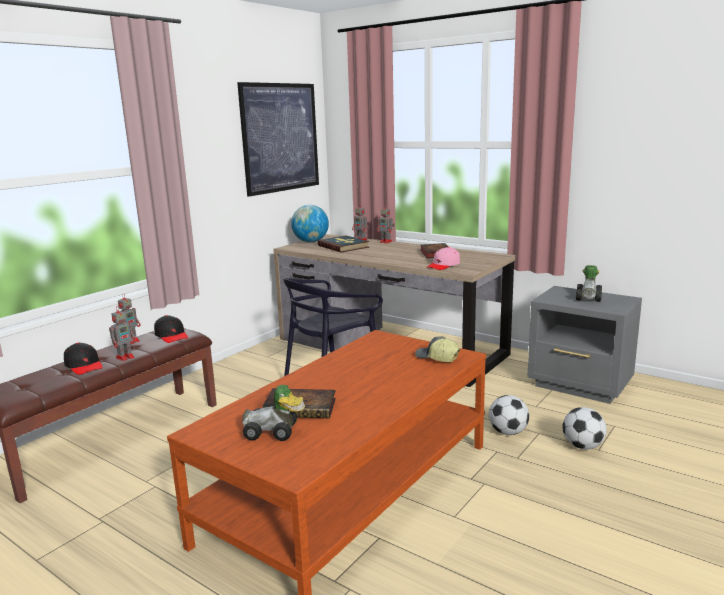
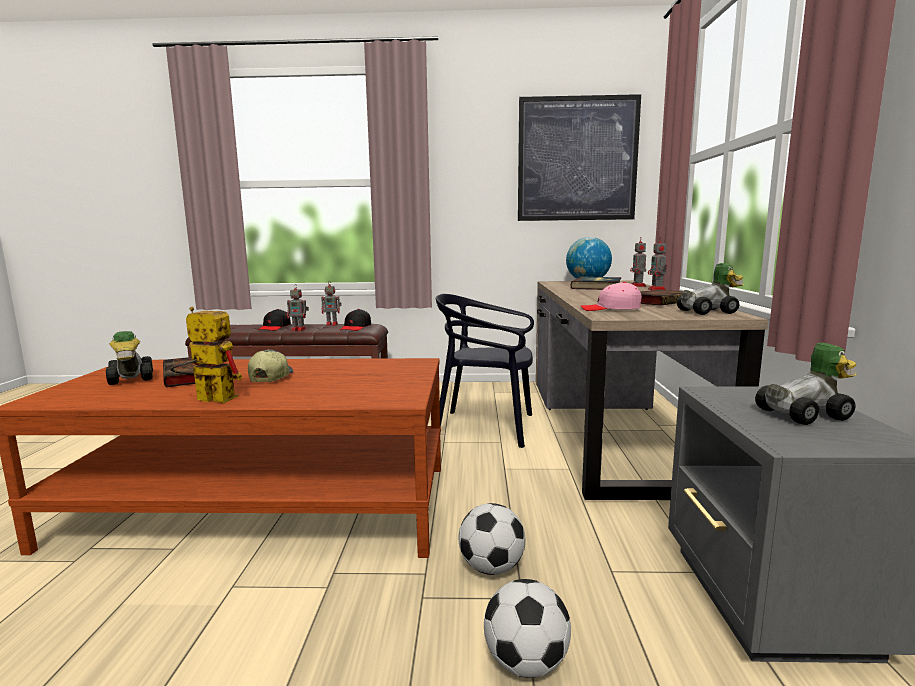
camera: 55 degrees right, 5 degrees down
(389, 405) = (208, 399): none -> toy robot
(436, 358) = (376, 391): cap -> cap (270, 377)
(483, 256) = (710, 312): none -> toy car

